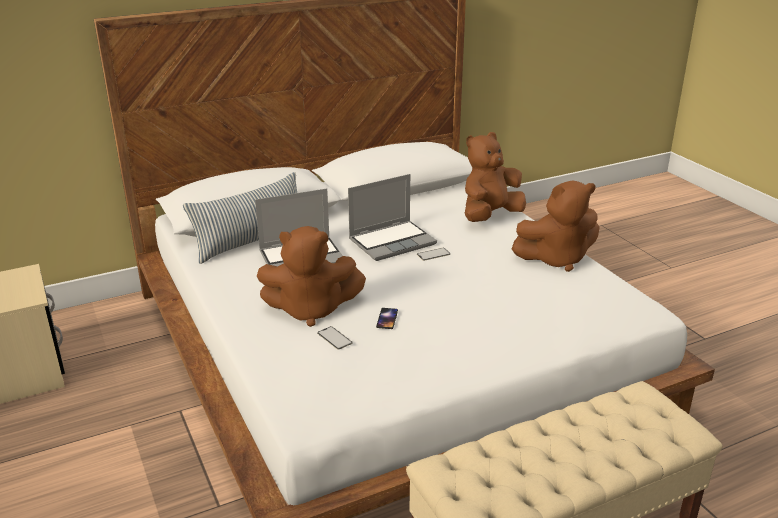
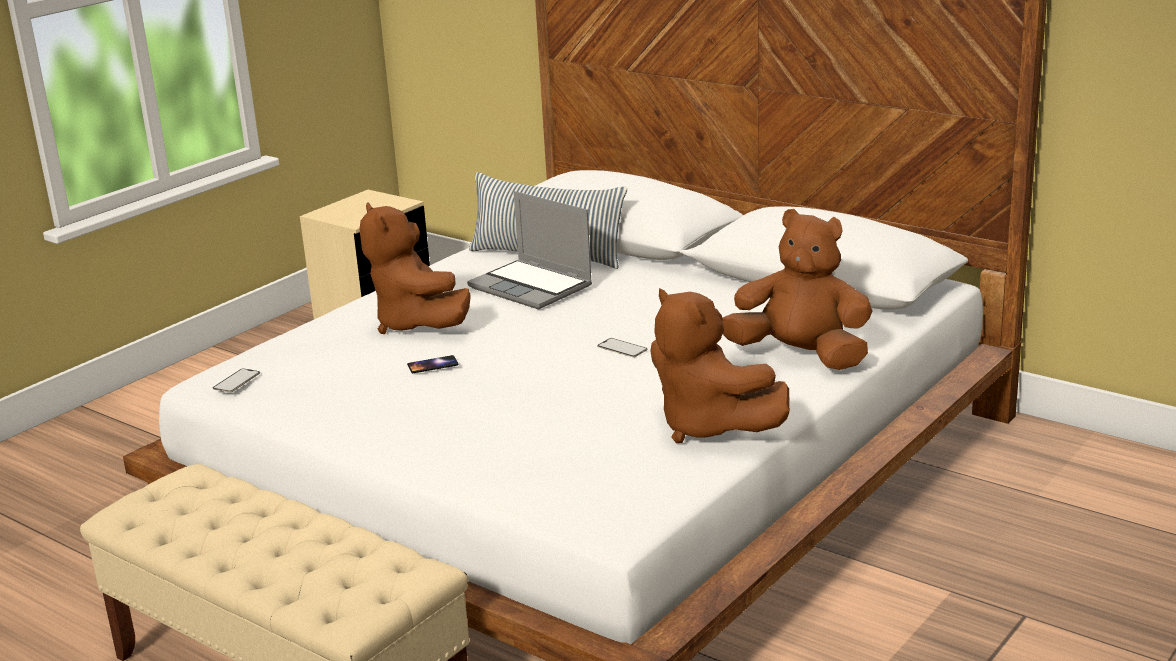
camera: 65 degrees right, 5 degrees down
(334, 338) = (358, 348): phone -> phone (236, 381)
(392, 241) = (632, 318): laptop -> none

